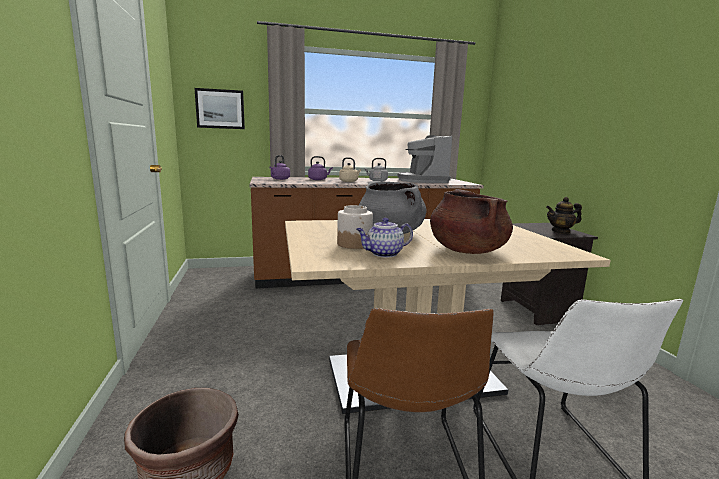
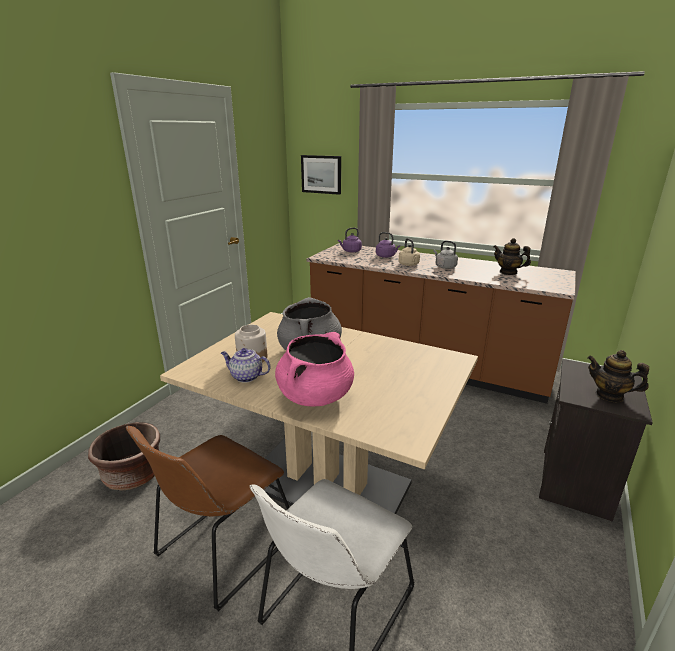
camera: 40 degrees right, 10 degrees up
(422, 180) = (508, 272): coffee machine -> teapot
(467, 250) = (315, 396): brown cooking pot -> pink cooking pot

